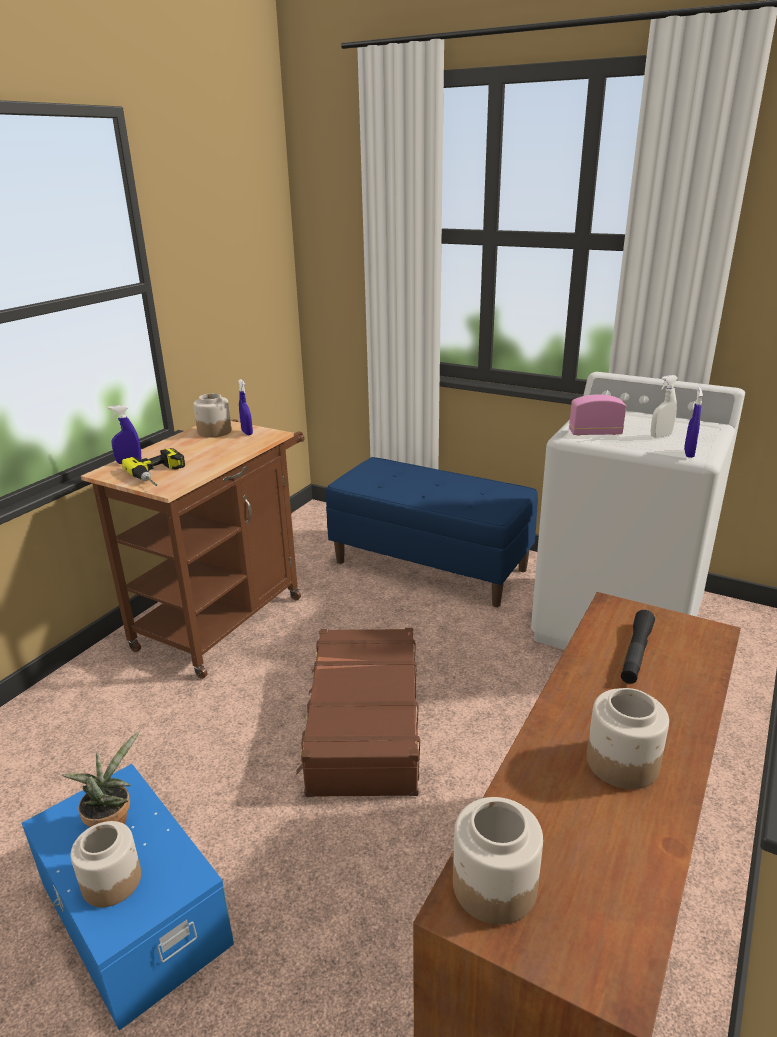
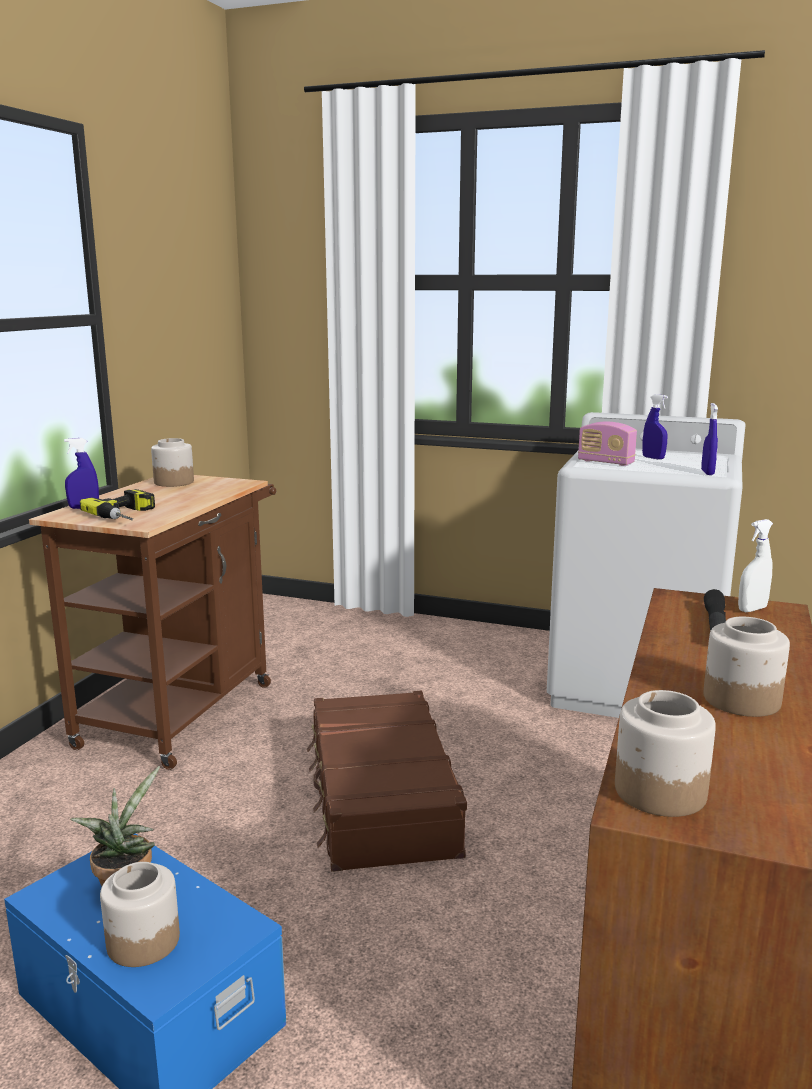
camera: 10 degrees left, 10 degrees down
(247, 433) = (213, 482): blue spray bottle -> blue spray bottle (653, 458)
(431, 565) = (414, 646): blue bench -> none
(595, 433) = (605, 462): radio -> radio turned 135 degrees counterclockwise
(660, 436) = (672, 462): white spray bottle -> white spray bottle (752, 609)

